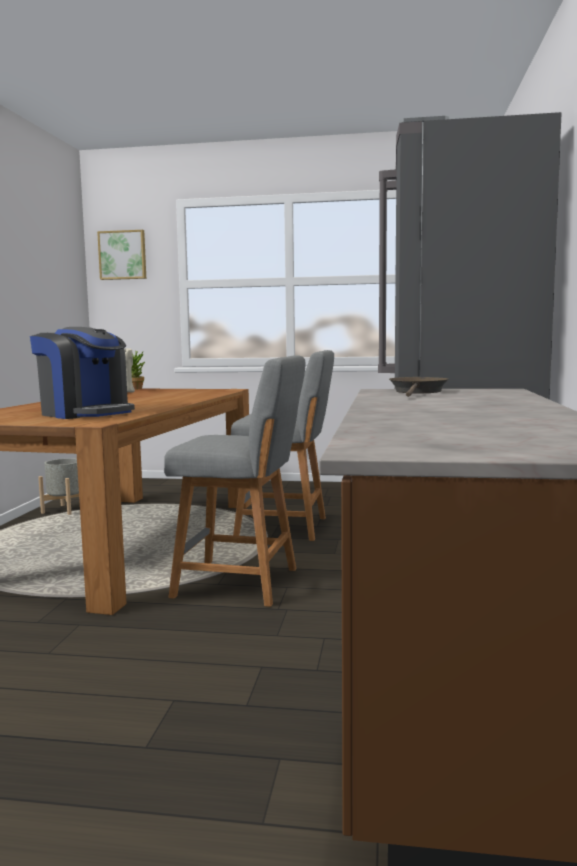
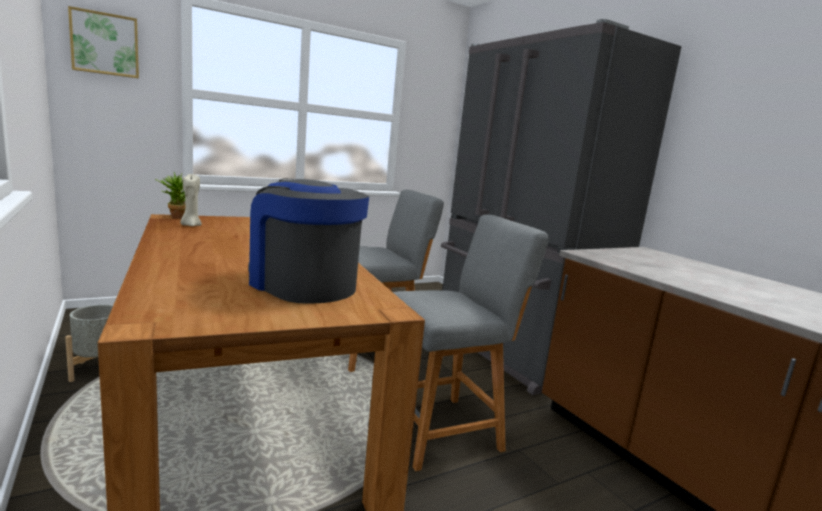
camera: 40 degrees left, 5 degrees up
(86, 413) = (302, 285): coffee machine -> coffee machine turned 135 degrees counterclockwise
(418, 392) = (623, 257): brown frying pan -> none

